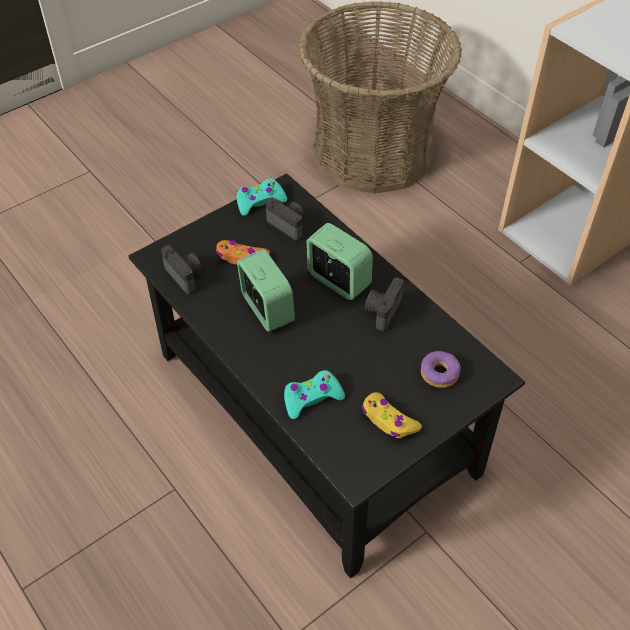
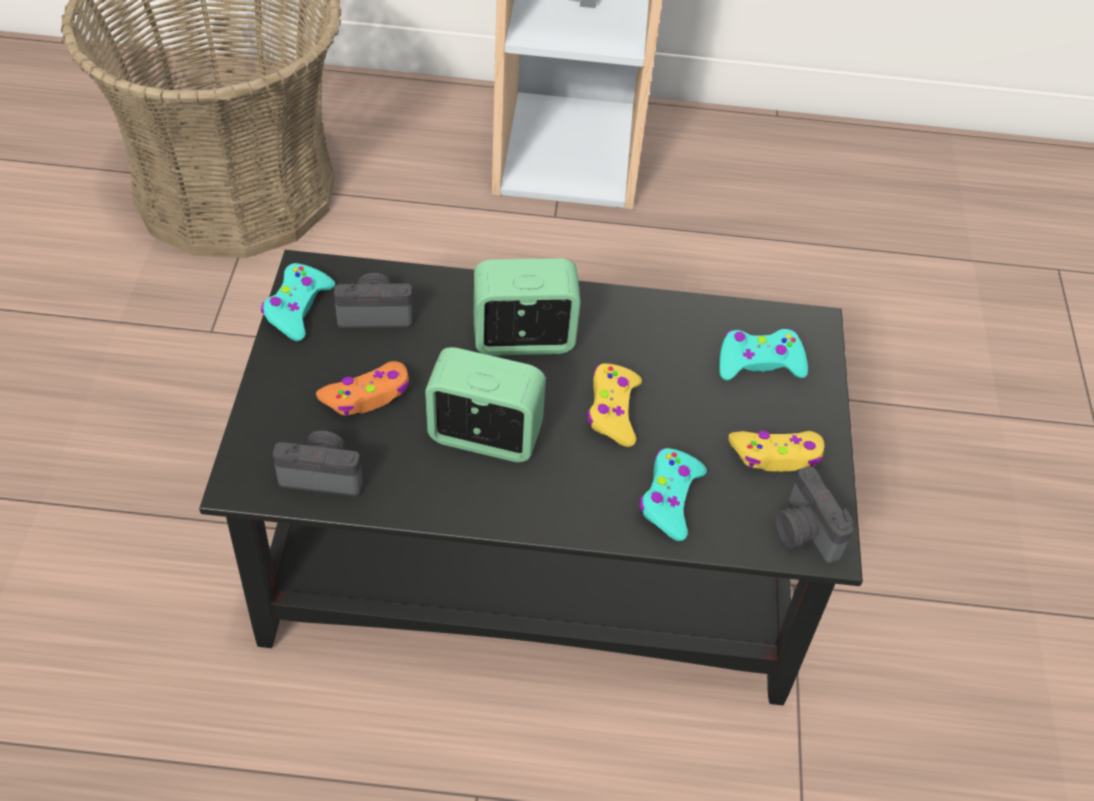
camera: 50 degrees left, 0 degrees up
(337, 341) = (613, 411): none -> yellow game controller
(382, 311) = (615, 339): camera -> camera (802, 532)
(439, 373) = (759, 363): donut -> turquoise game controller

